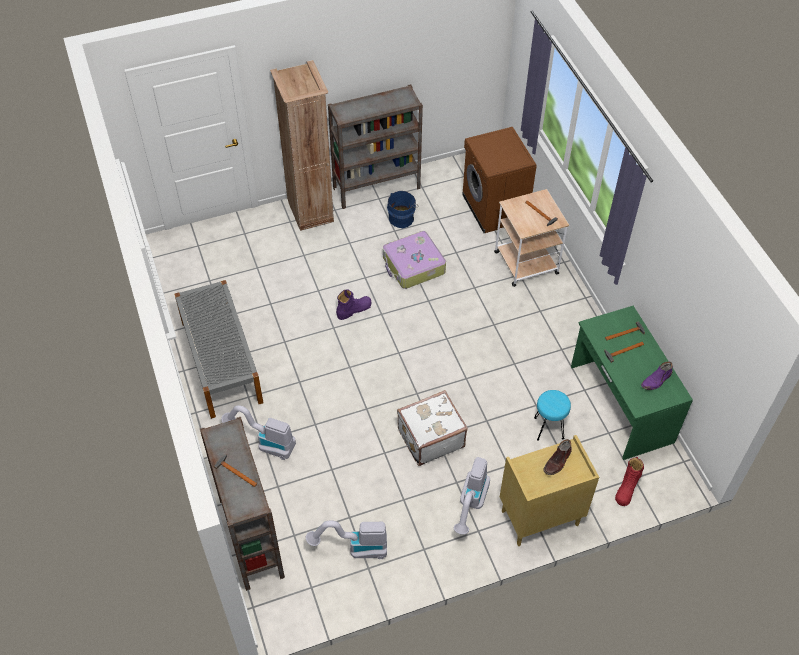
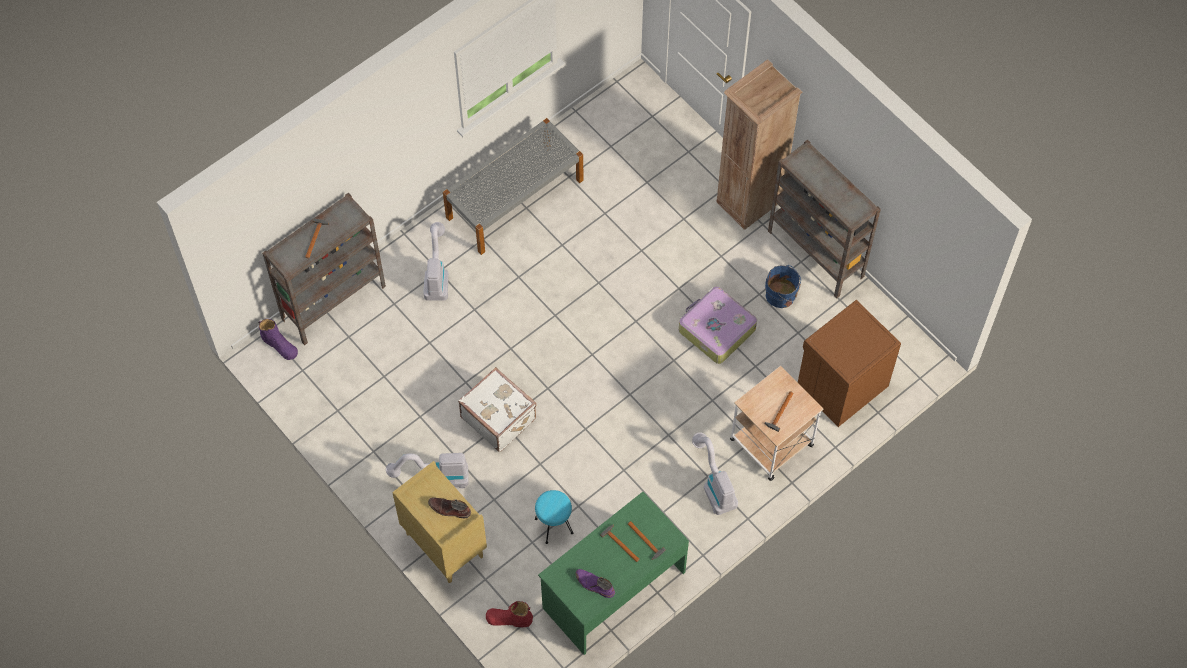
camera: 70 degrees right, 10 degrees up
(354, 309) = (630, 293): purple boot -> purple boot (279, 345)
(354, 548) = (353, 392): vacuum cleaner -> vacuum cleaner (714, 485)

